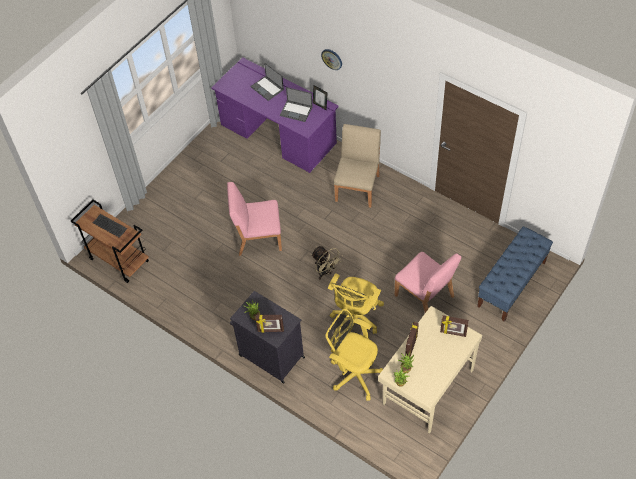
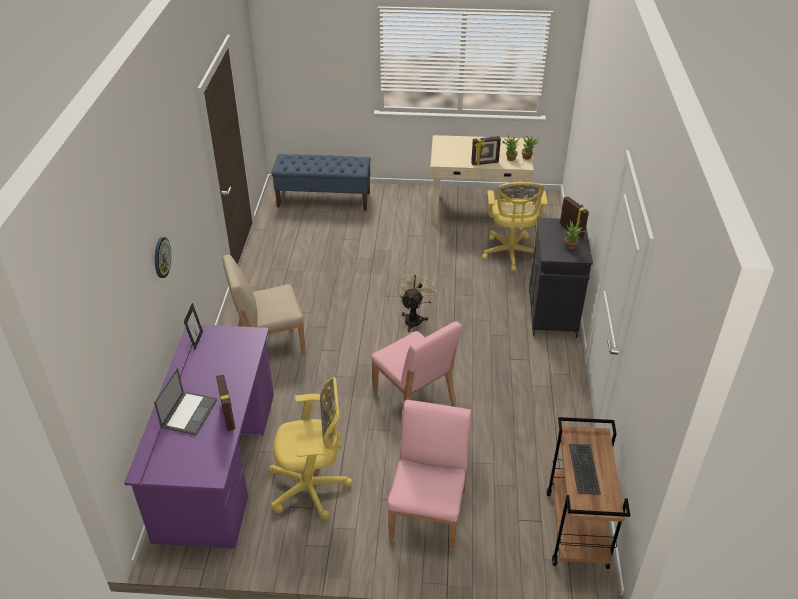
camera: 125 degrees left, 15 degrees down
(296, 111) = (222, 359): laptop -> none
(356, 319) = (451, 275): yellow office chair -> yellow office chair (312, 488)
(424, 296) = (383, 242): pink chair -> pink chair (428, 513)
(453, 333) = (447, 147): picture frame -> picture frame (228, 416)

